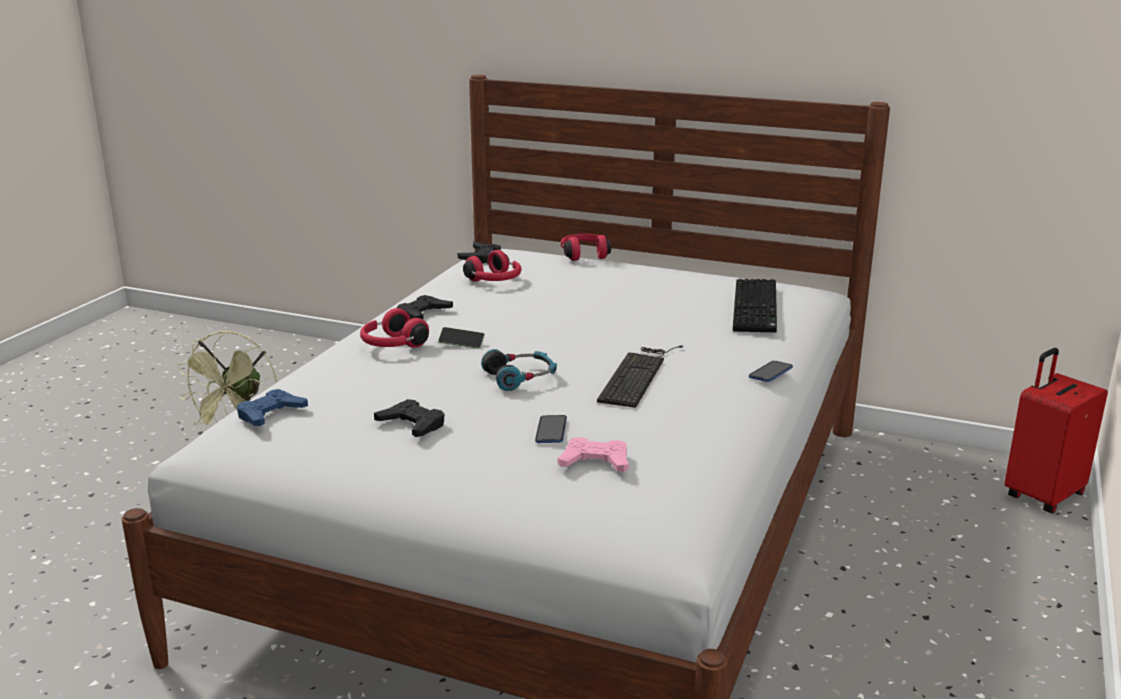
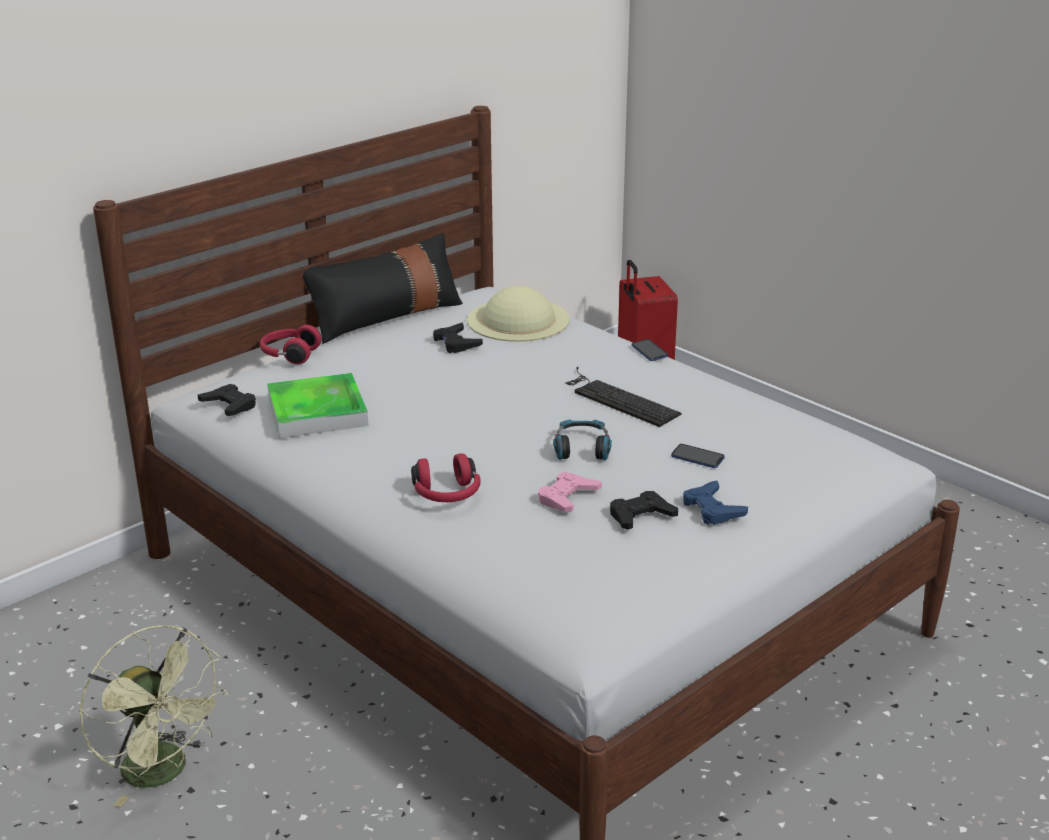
camera: 65 degrees left, 5 degrees up
(270, 414) = (560, 586): blue game controller -> blue game controller (712, 509)
(423, 313) = (373, 465): black game controller -> black game controller (456, 343)
(461, 344) = (478, 459): phone -> none
(495, 281) = (317, 412): red headphones -> tray
(595, 462) = (762, 452): pink game controller -> pink game controller (567, 497)
(700, 269) = (386, 317): none -> black pillow
(757, 308) = (518, 319): keyboard -> beige hat

